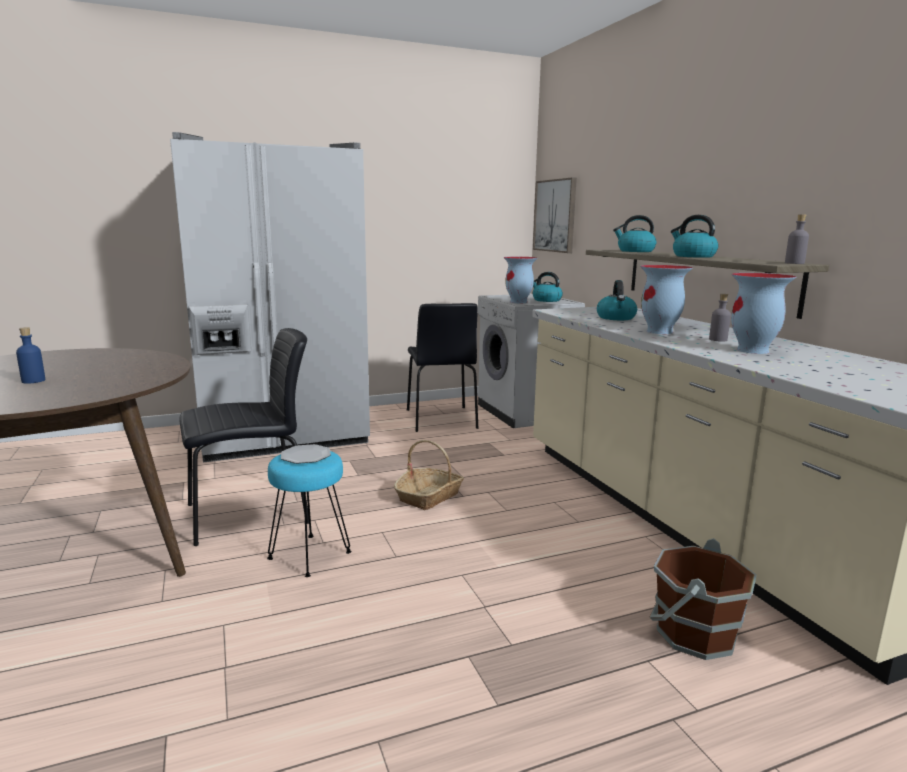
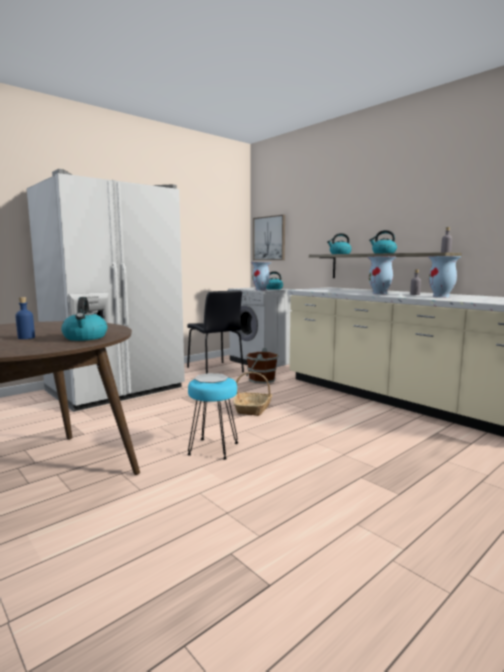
camera: 20 degrees left, 5 degrees down
(253, 513) = (147, 433): black chair -> none
(616, 318) = (342, 290): kettle -> kettle (85, 337)
(694, 633) = (455, 446): brown bucket -> brown bucket (261, 379)

